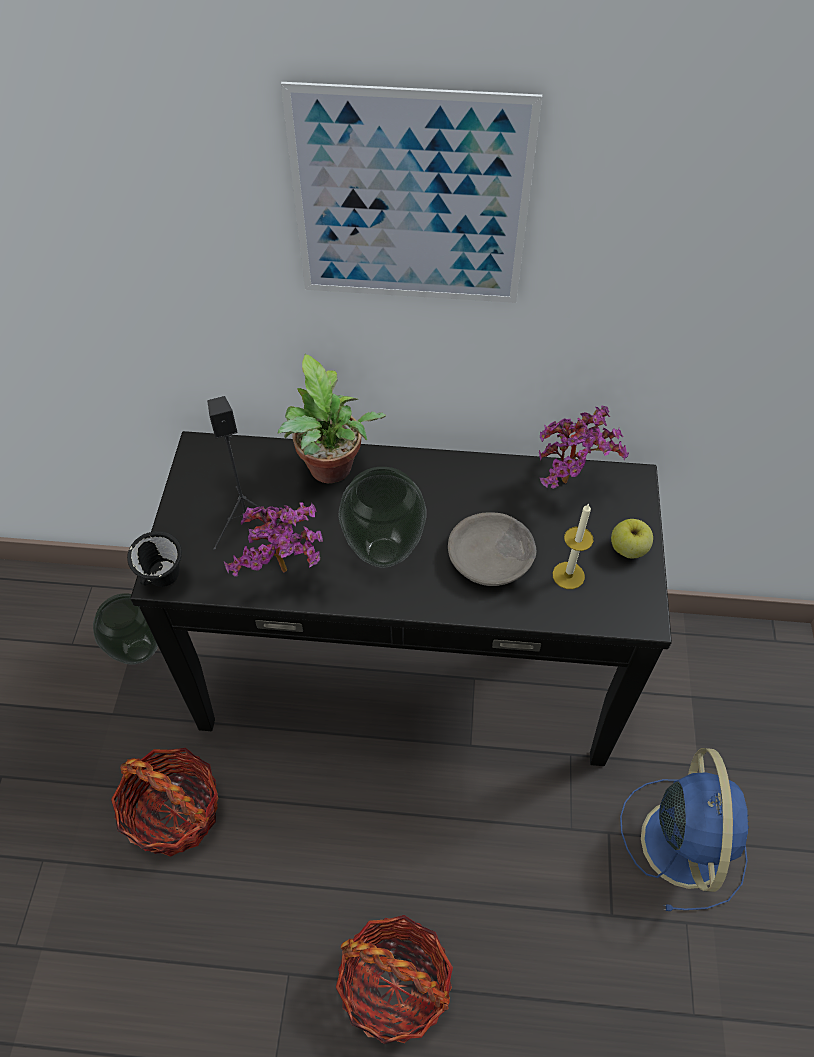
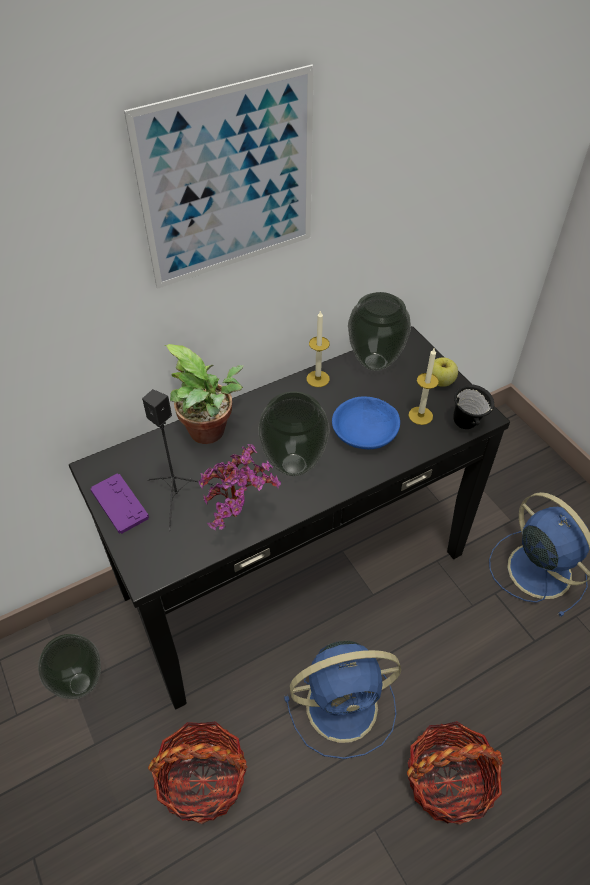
camera: 35 degrees left, 5 degrees down
(165, 580) = (151, 573): black mug -> black mug (467, 425)
(193, 496) = (119, 504): none -> purple game controller
(353, 836) = (345, 705): none -> blue fan
(490, 471) = (318, 379): none -> candle
(491, 558) = (366, 430): grey bowl -> blue bowl
(570, 485) = (373, 362): potted plant -> vase

